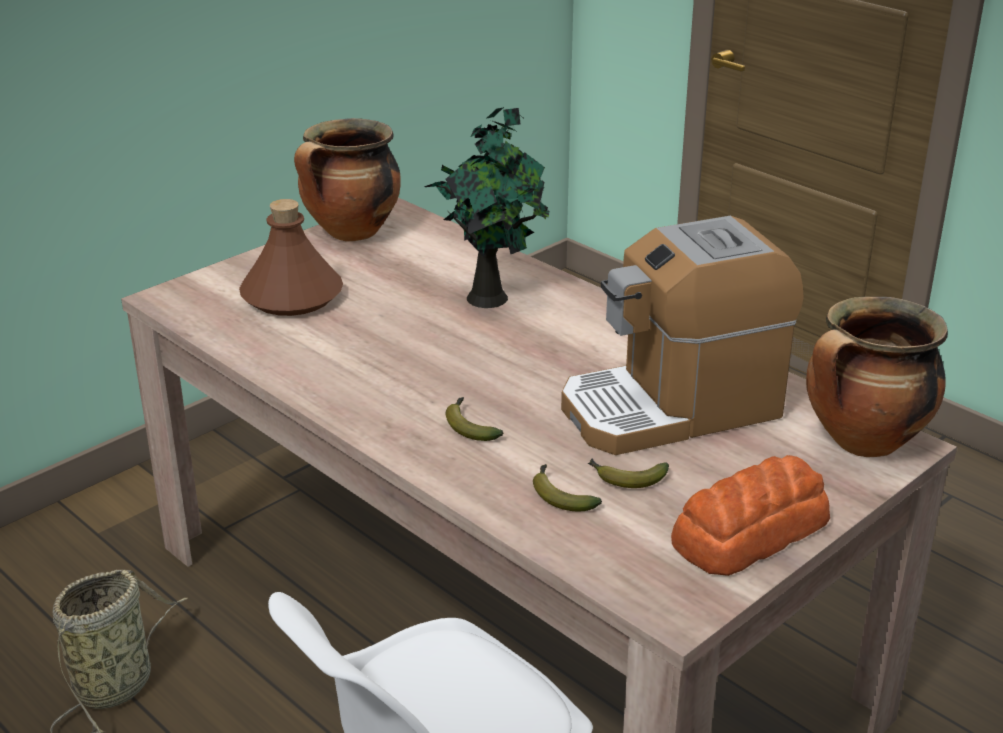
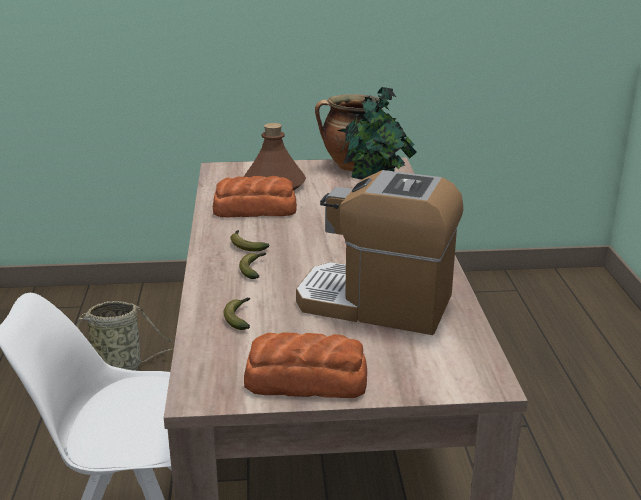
camera: 40 degrees right, 5 degrees down
(327, 343) = (254, 209): none -> bread
(625, 478) = (287, 325): banana -> banana (246, 245)
(863, 443) = (463, 370): cooking pot -> none

